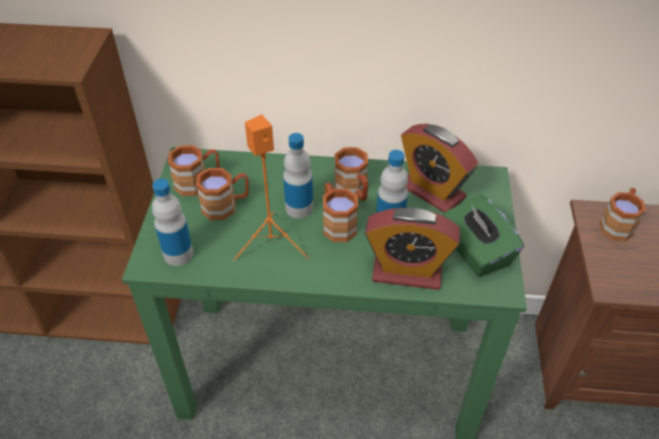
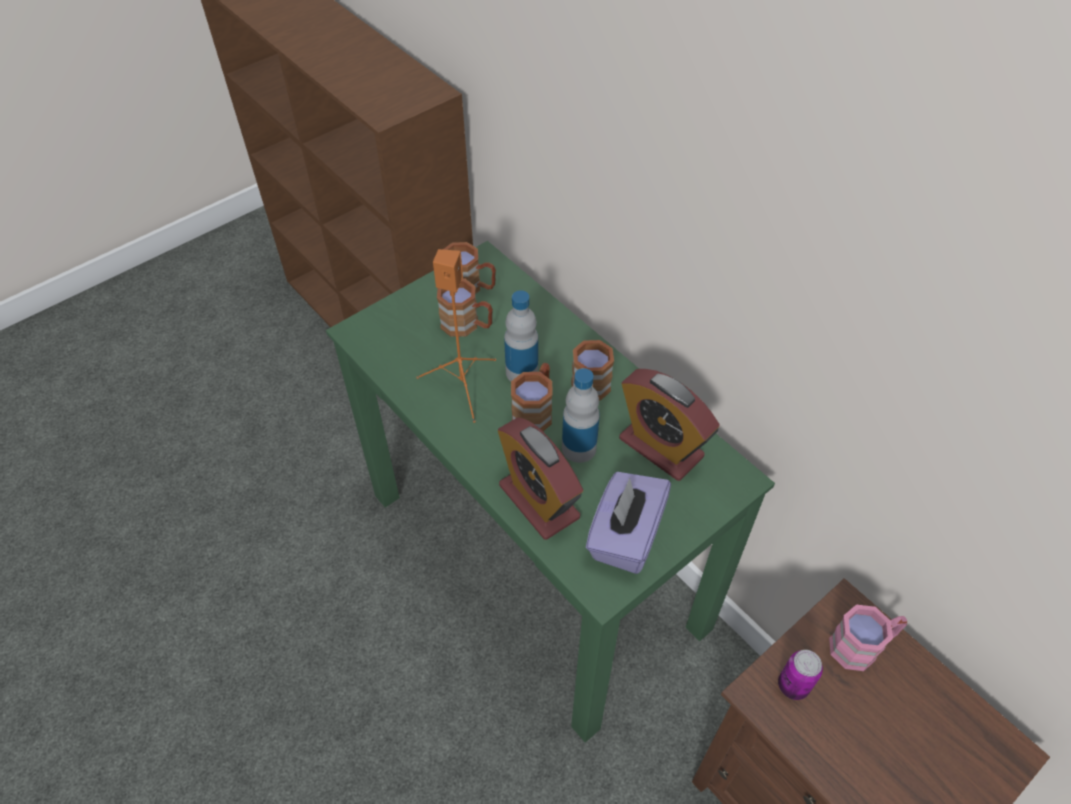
camera: 45 degrees right, 5 degrees up
(178, 254) = (385, 340): bottle -> none
(432, 191) = (661, 447): alarm clock -> alarm clock turned 45 degrees counterclockwise
(475, 252) = (625, 536): green tissue box -> purple tissue box
(617, 224) = (862, 646): brown mug -> pink mug
(617, 269) = (793, 685): none -> can

